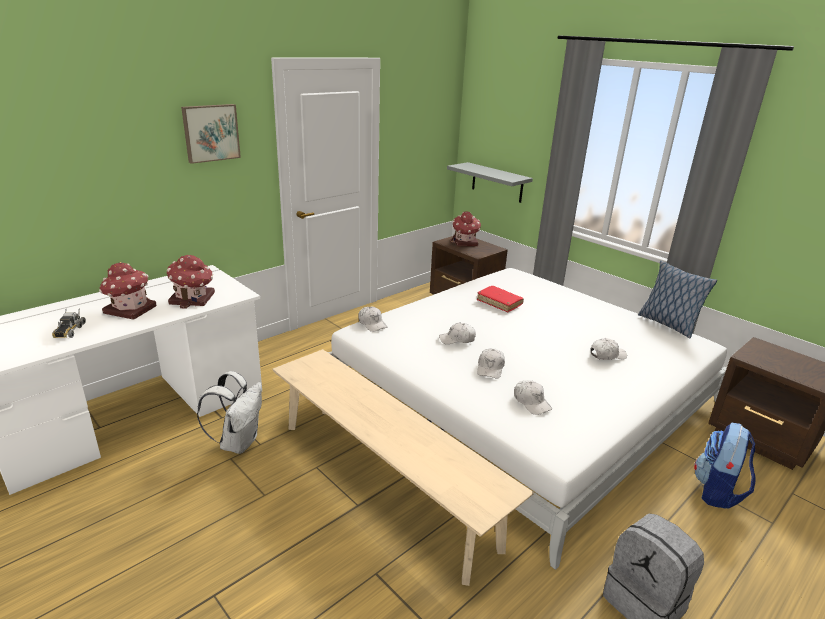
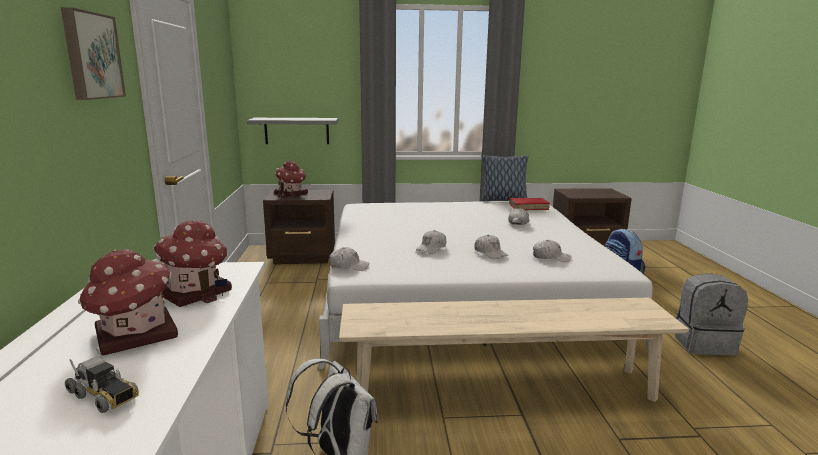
camera: 50 degrees left, 10 degrees down
(499, 303) = (398, 221): red book -> red book (528, 208)

